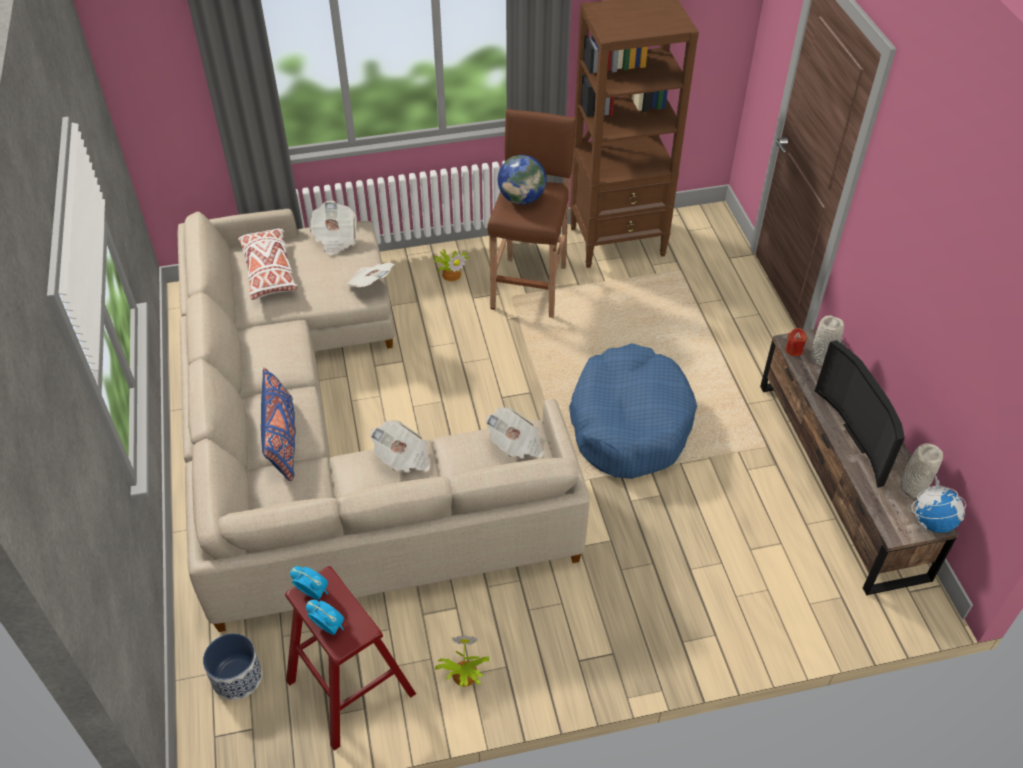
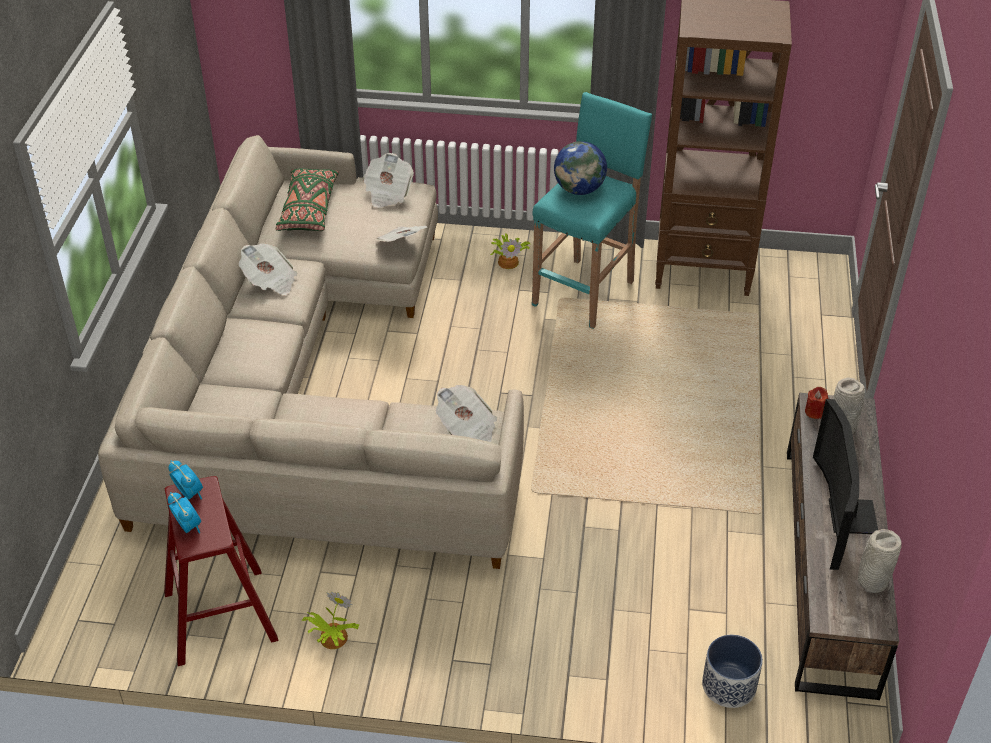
camera: 20 degrees right, 5 degrees down
(237, 677) = (122, 575): planter -> planter (728, 685)
(269, 272) = (308, 210): white pillow -> green pillow
(282, 440) = (244, 365): blue pillow -> none
(403, 458) = (350, 410): newspaper -> newspaper (270, 281)
(530, 285) = (585, 292): brown stool -> turquoise stool
(629, 423) = (622, 452): blue dog bed -> none
(932, 522) = (875, 621): globe -> none

